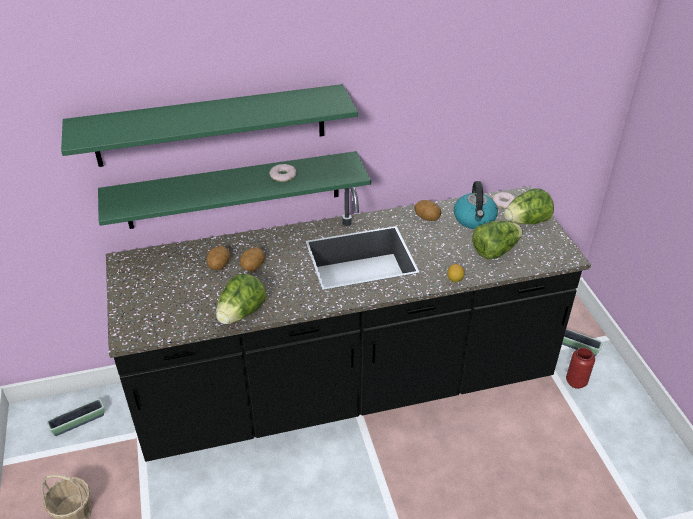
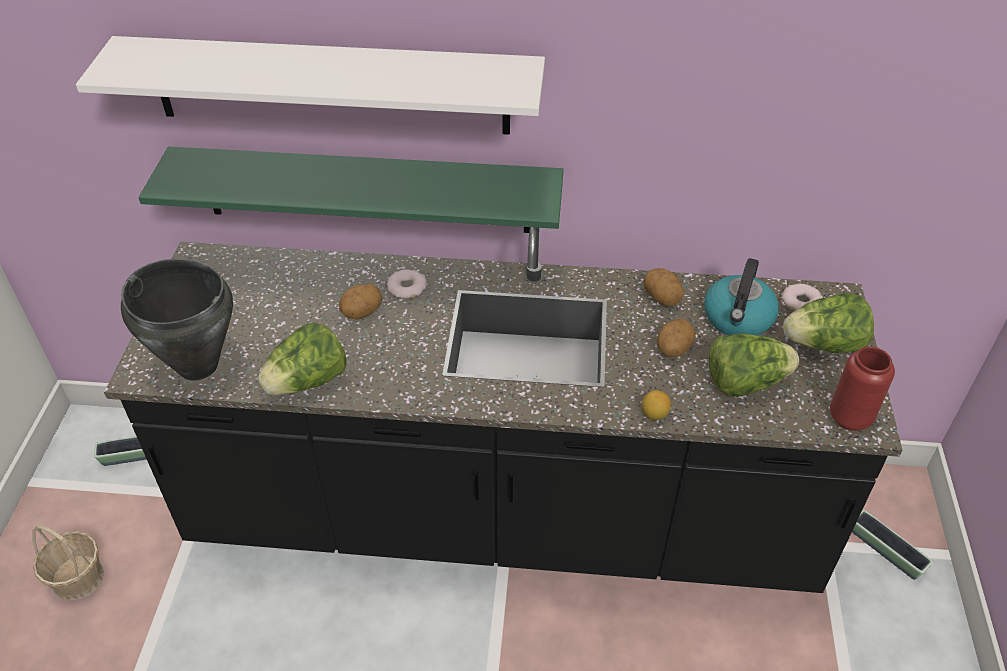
camera: 20 degrees right, 5 degrees up
(163, 322) = (198, 365): none -> black cooking pot
(211, 125) = (331, 86): green shelf -> white shelf
(219, 266) = (316, 298): potato -> potato (673, 349)
(283, 175) = (430, 184): donut -> donut (407, 287)
(576, 382) = (863, 613): red vase -> red vase (850, 418)

